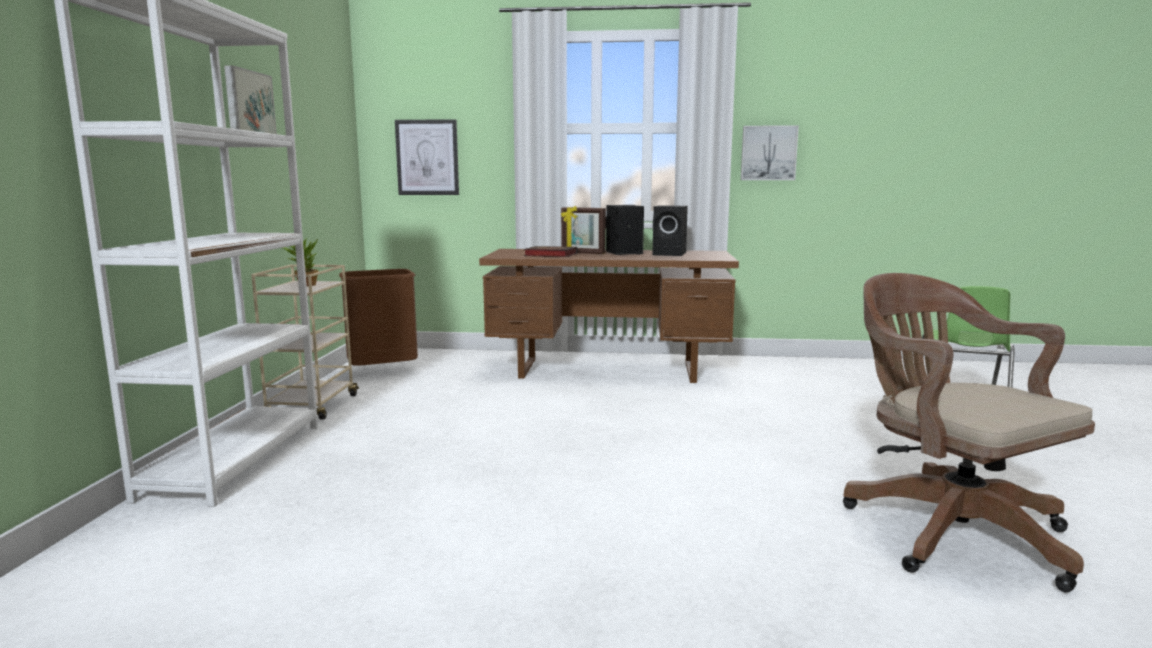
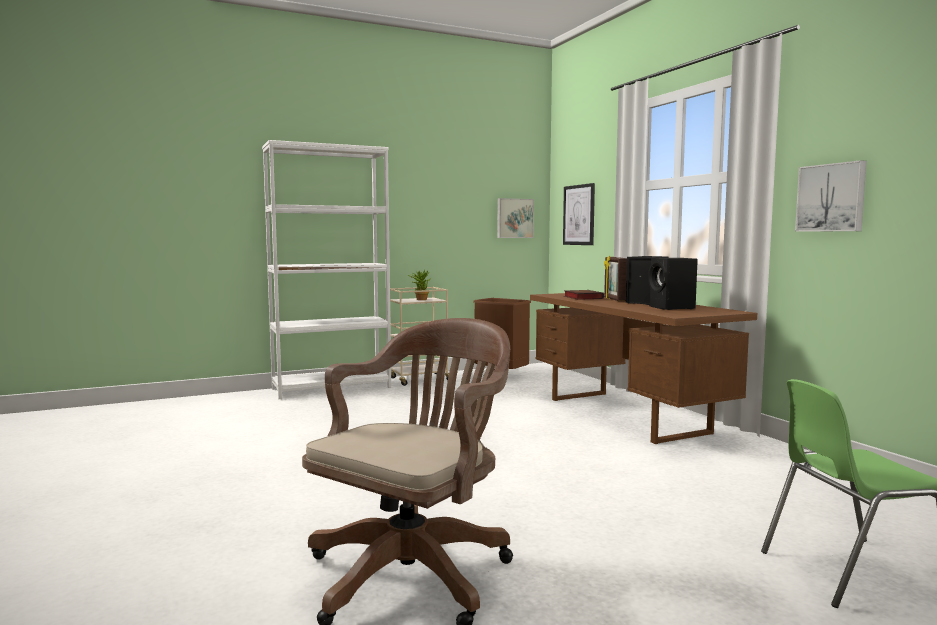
camera: 60 degrees right, 5 degrees down
(248, 107) = (408, 189): picture -> picture (514, 218)

